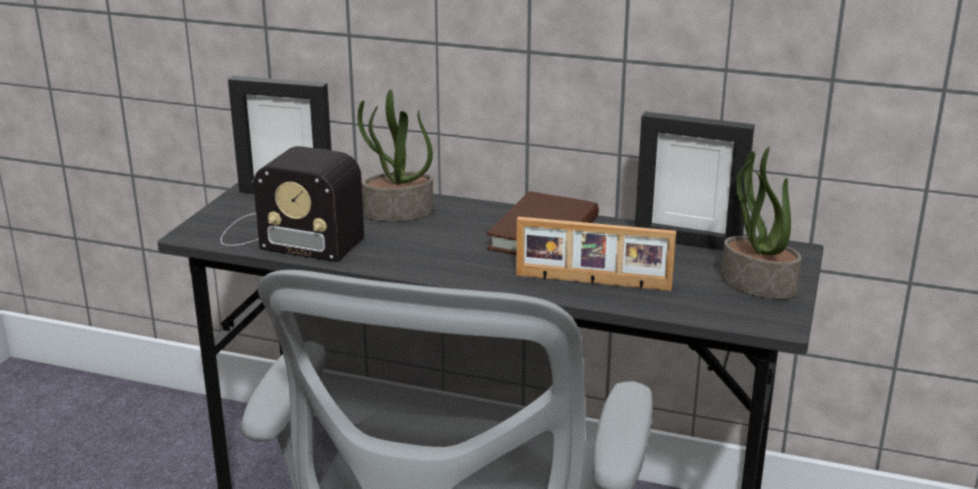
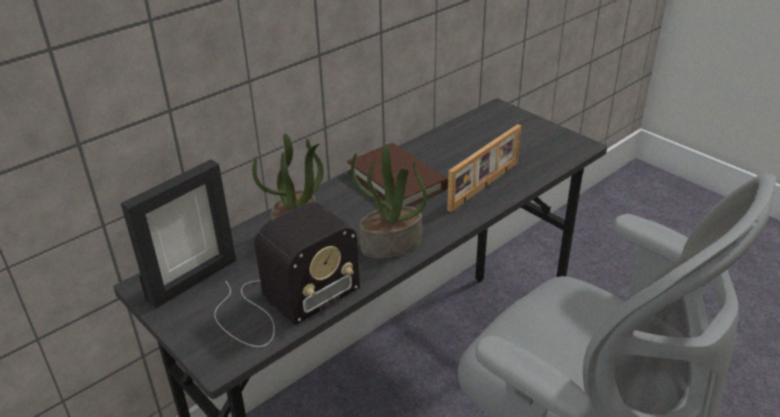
camera: 60 degrees left, 10 degrees up
(687, 241) = (456, 134): picture frame -> none
(756, 285) = (530, 134): potted plant -> potted plant (390, 245)

